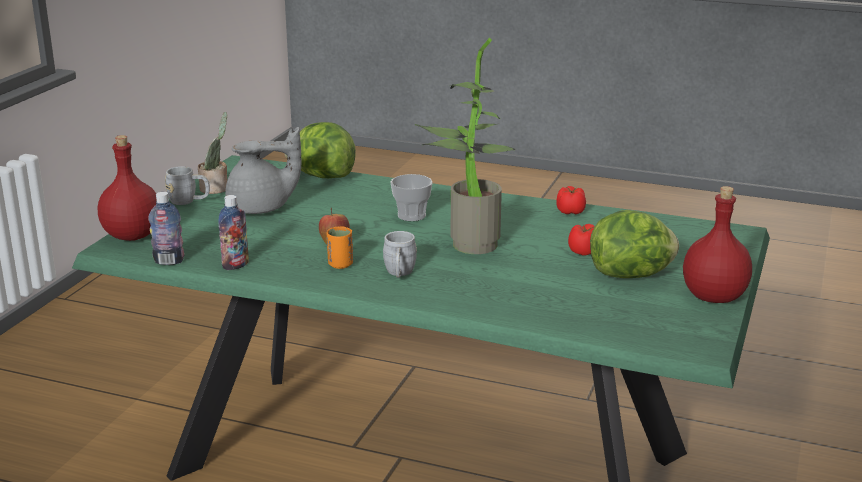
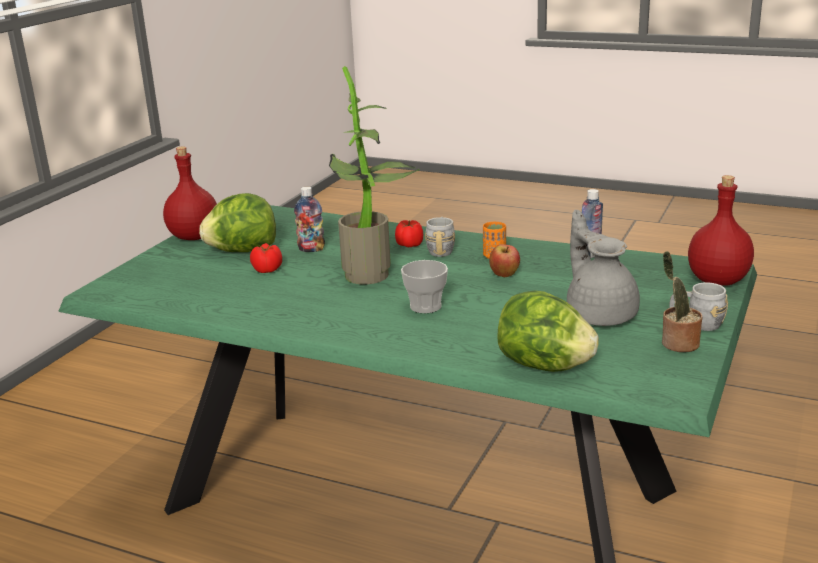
camera: 175 degrees left, 0 degrees up
(169, 261) = (655, 257): bottle -> bottle (311, 249)
(261, 208) = (600, 314): grey teapot -> grey teapot turned 75 degrees clockwise
(570, 211) = (247, 313): tomato -> tomato (409, 245)

